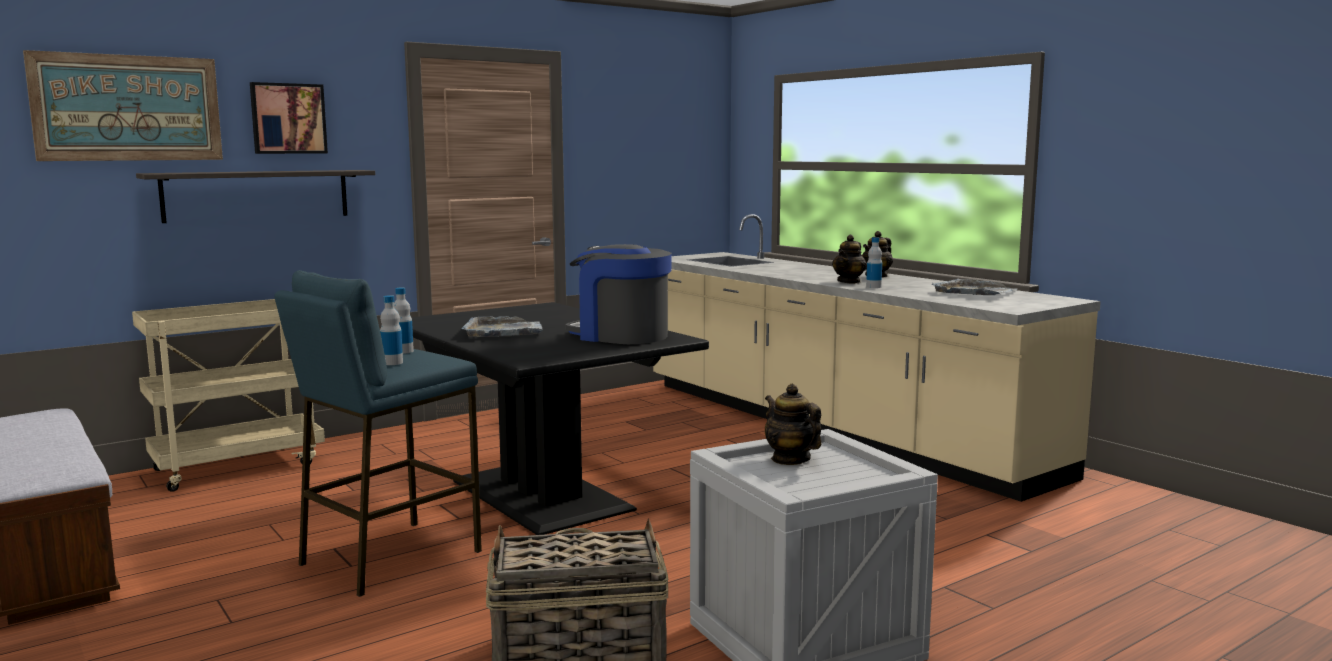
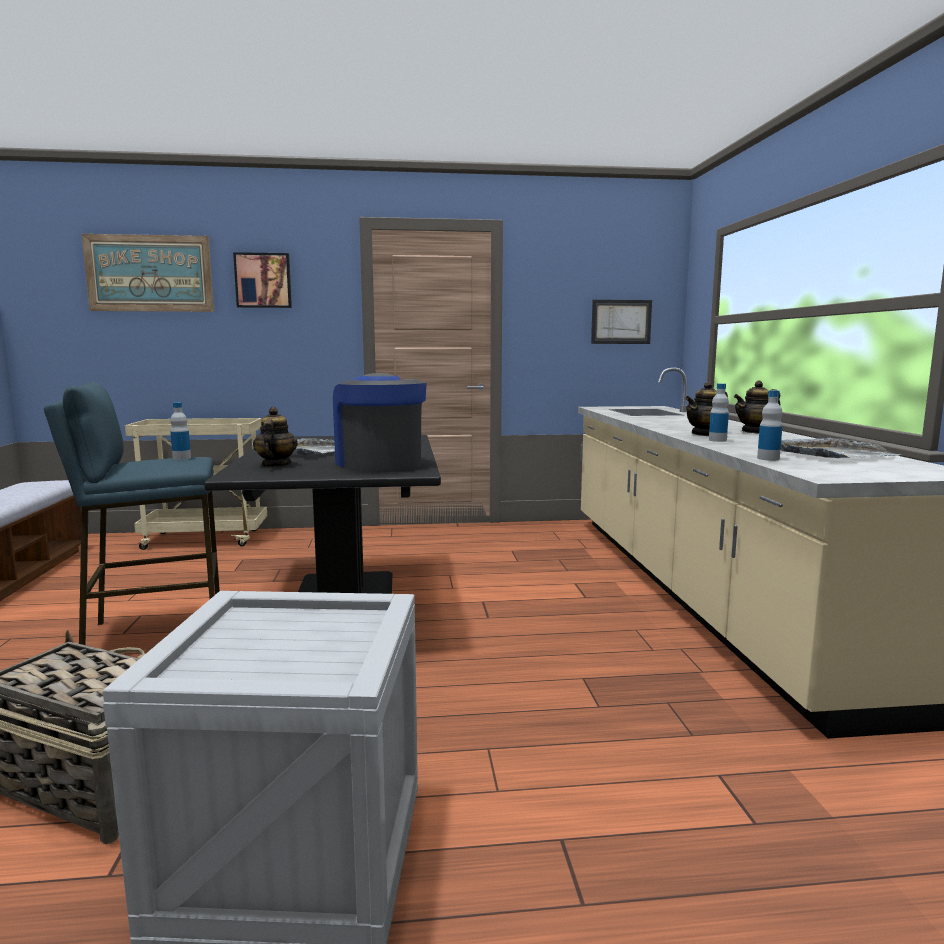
camera: 30 degrees right, 0 degrees up
(257, 195) = (239, 339): shelf -> none
(392, 363) = (141, 465): bottle -> bottle (768, 459)
(675, 164) = (621, 322): none -> picture
(790, 459) = (300, 624): teapot -> teapot (275, 465)

